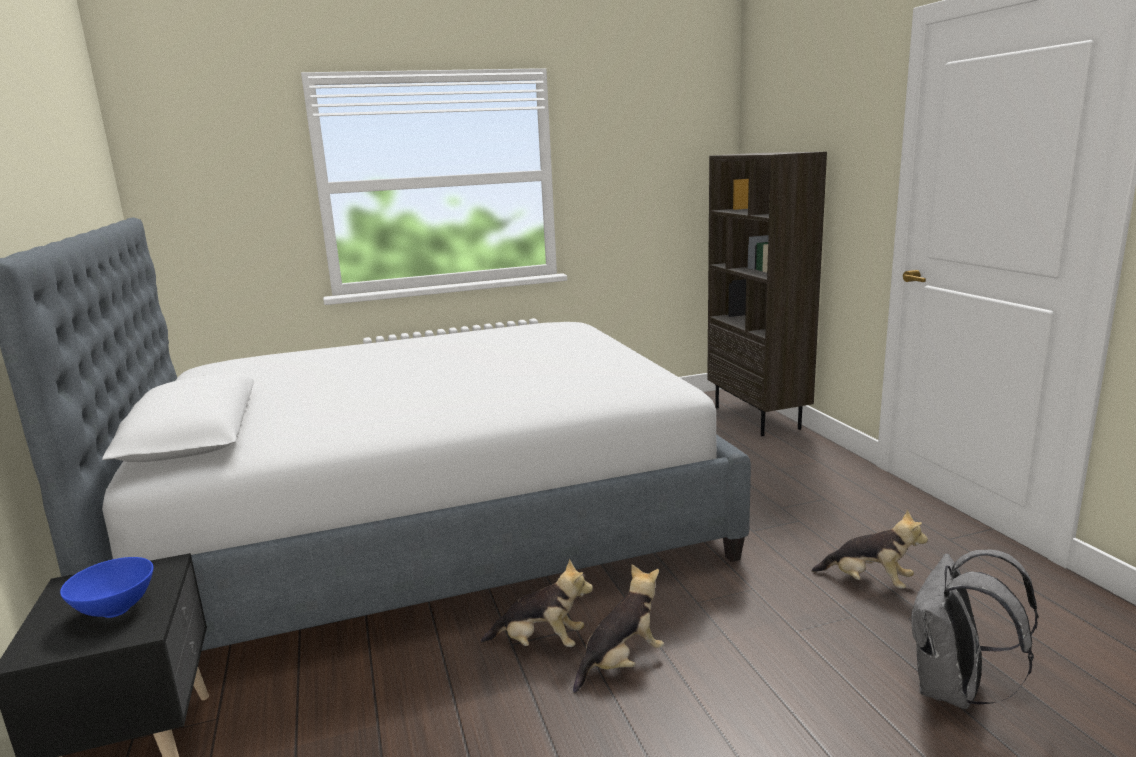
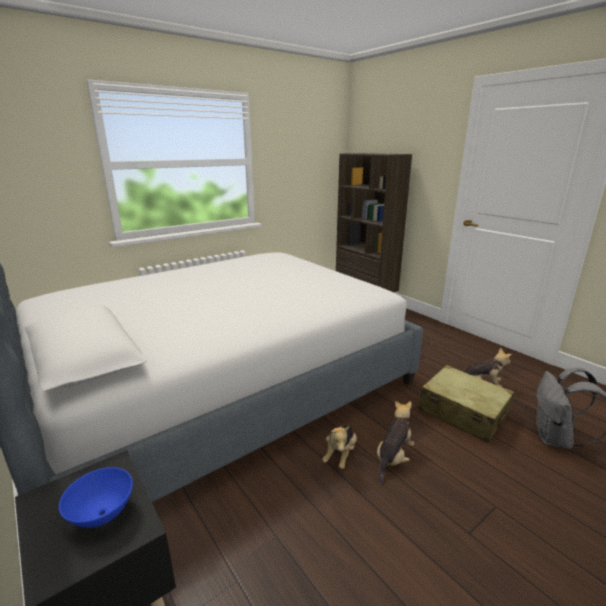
camera: 20 degrees left, 5 degrees up
(540, 643) = (340, 455): plush toy -> plush toy turned 120 degrees clockwise
(798, 618) = (462, 413): none -> beige suitcase

